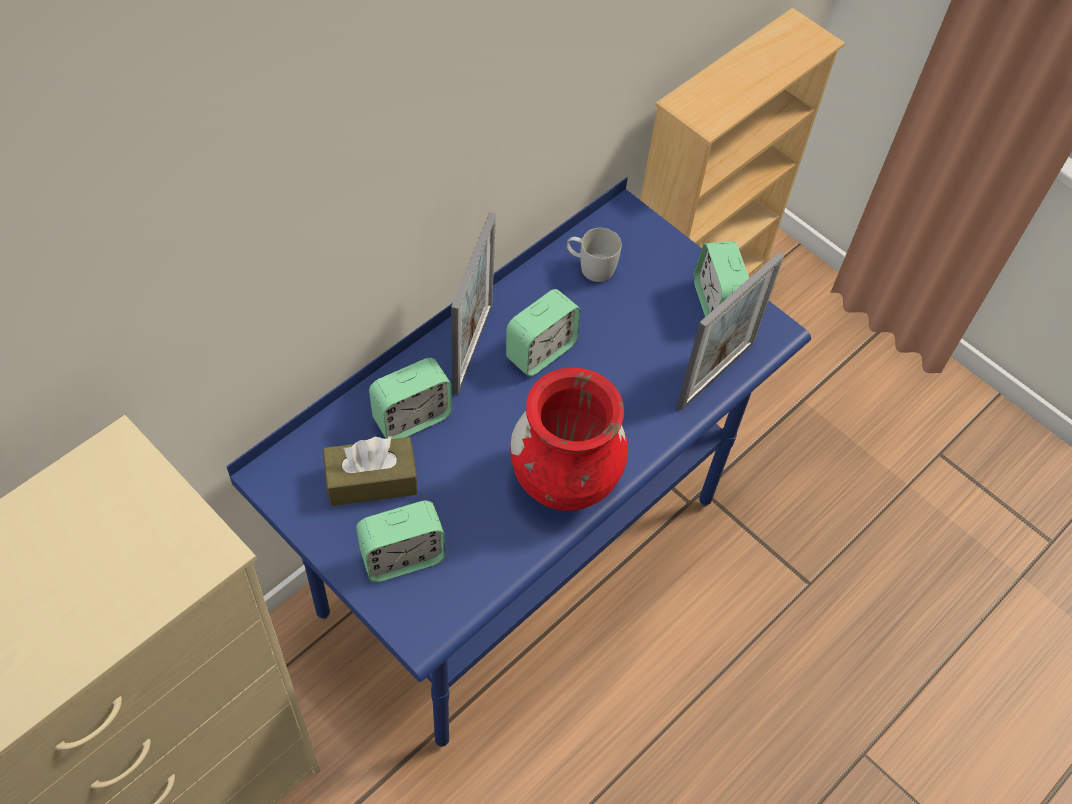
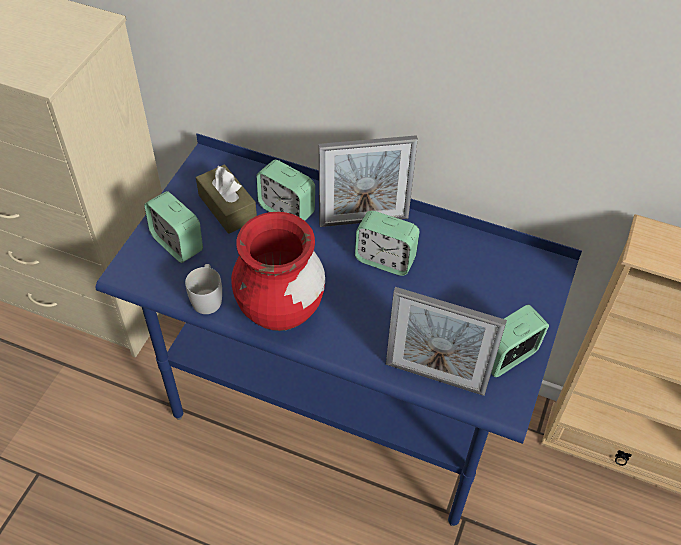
camera: 70 degrees right, 5 degrees down
(590, 266) = (483, 263): white mug -> white mug (207, 297)

